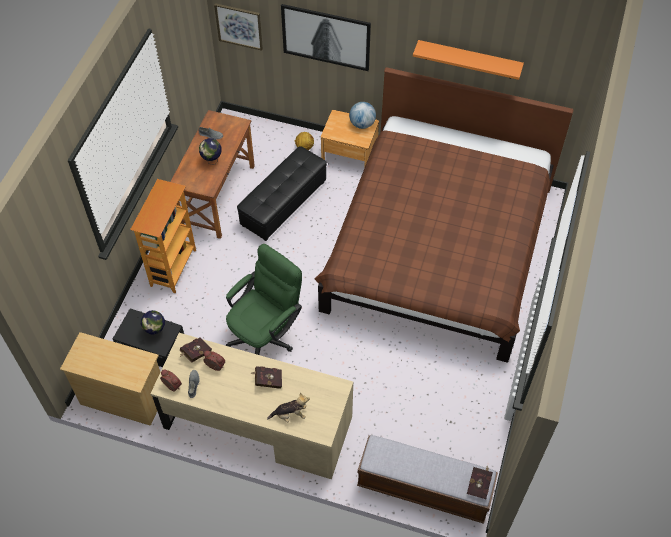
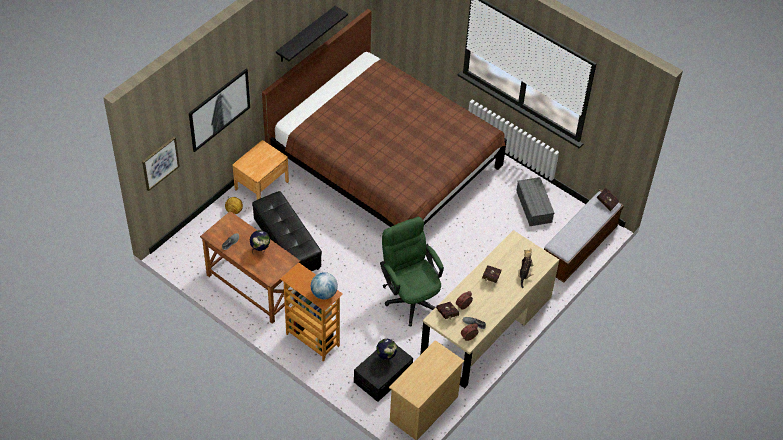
camera: 70 degrees left, 5 degrees down
(362, 124) = (260, 151): globe -> globe (324, 293)
(461, 417) = (534, 207): none -> grey storage box
(469, 59) = (306, 35): orange shelf -> black shelf

